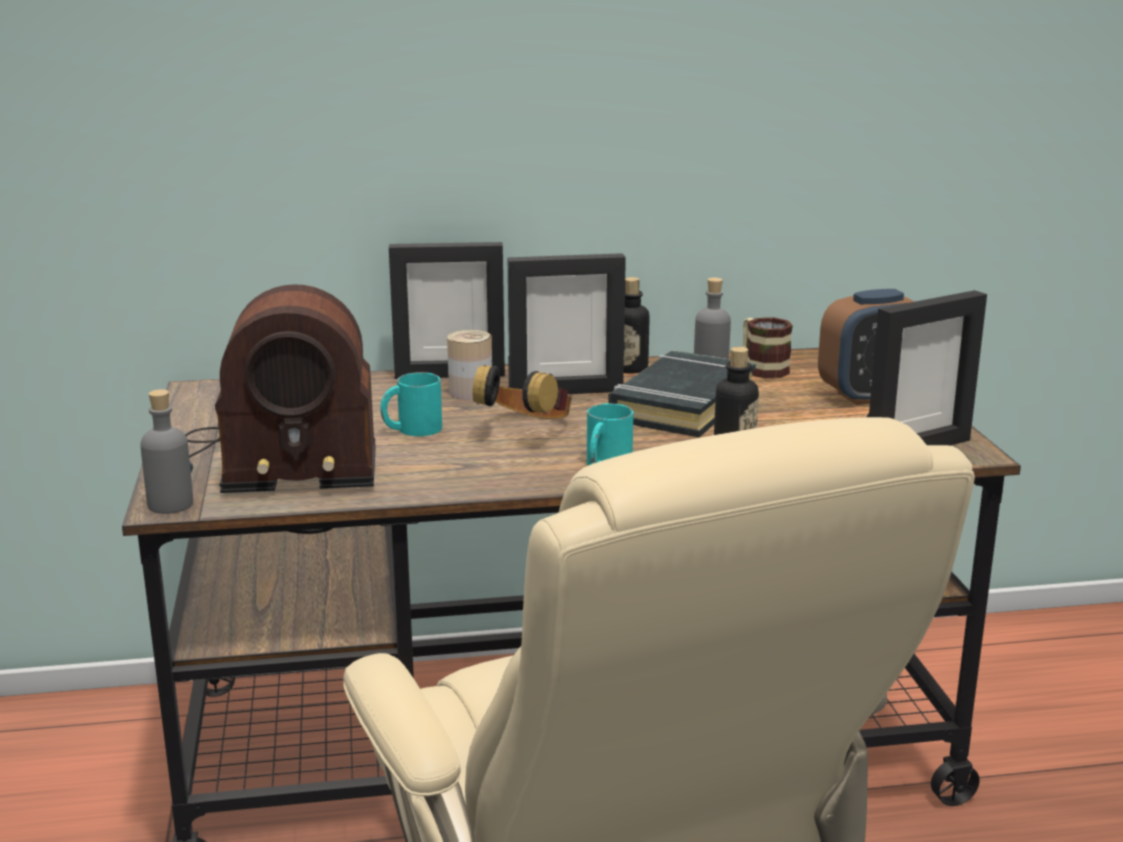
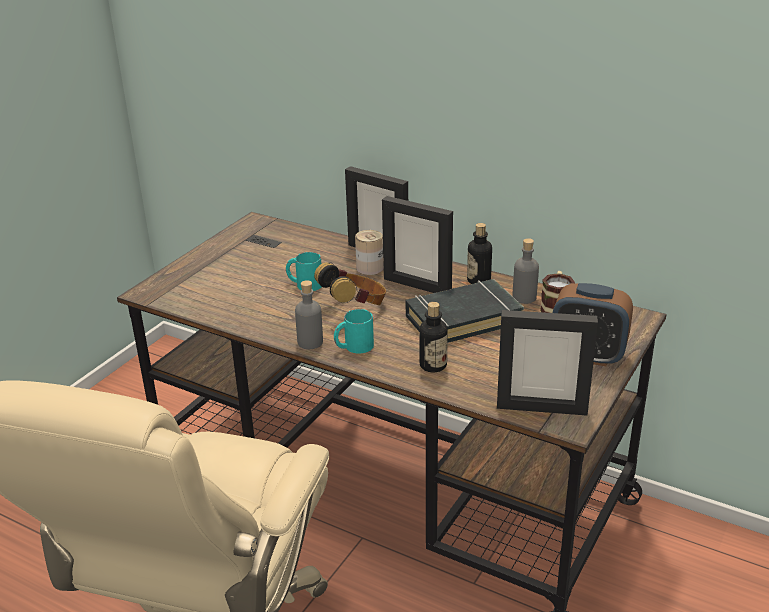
camera: 40 degrees right, 10 degrees up
(170, 504) = (147, 292): grey bottle -> grey bottle (310, 342)
(278, 460) = (222, 282): radio -> none

